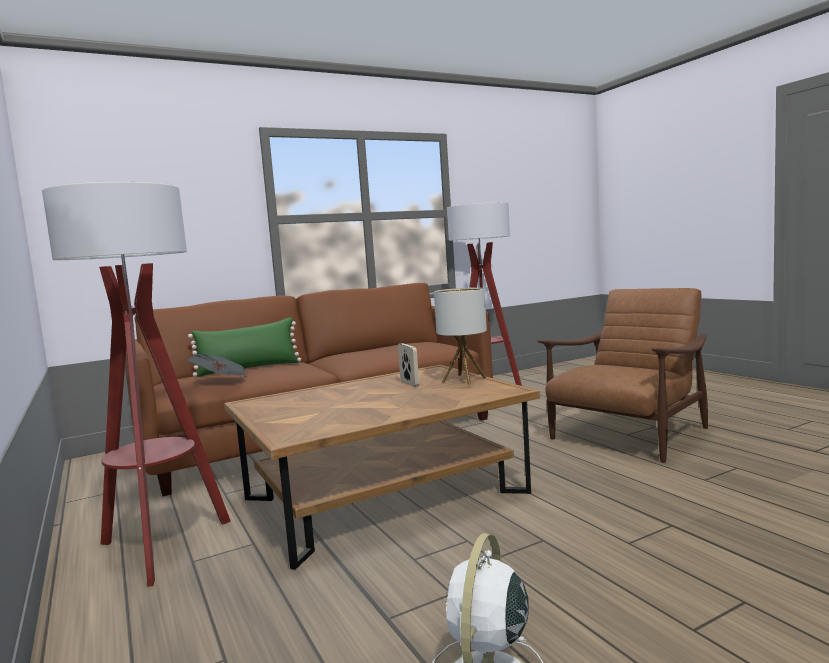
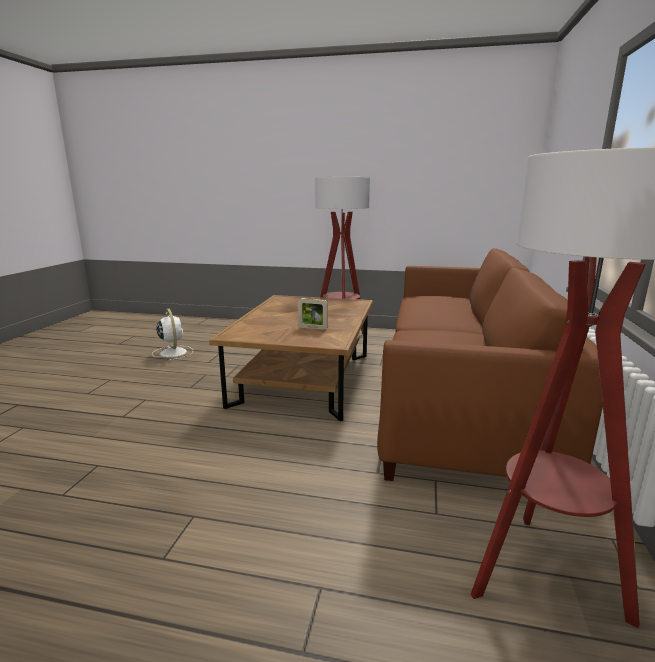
camera: 130 degrees right, 10 degrees up
(222, 381) = (416, 299): newspaper -> none
(249, 368) = (457, 309): green pillow -> none
(464, 379) = (281, 337): table lamp -> none
(628, 435) = (191, 514): brown armchair -> none

